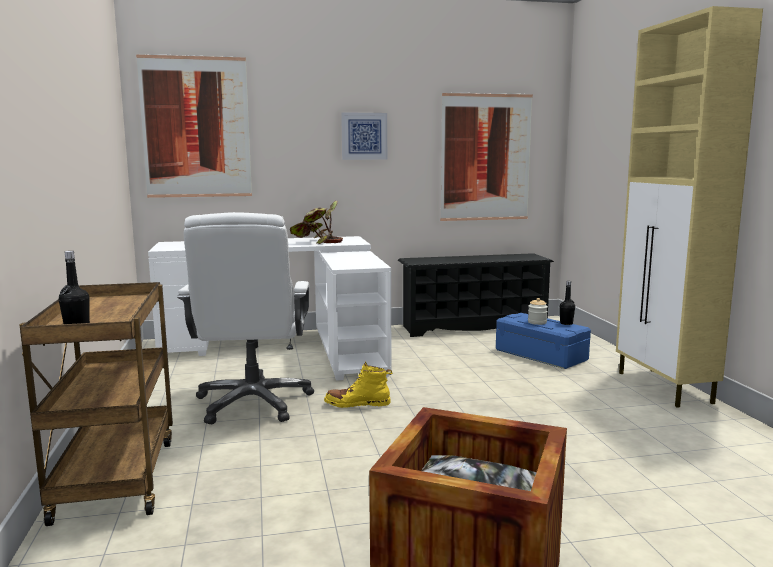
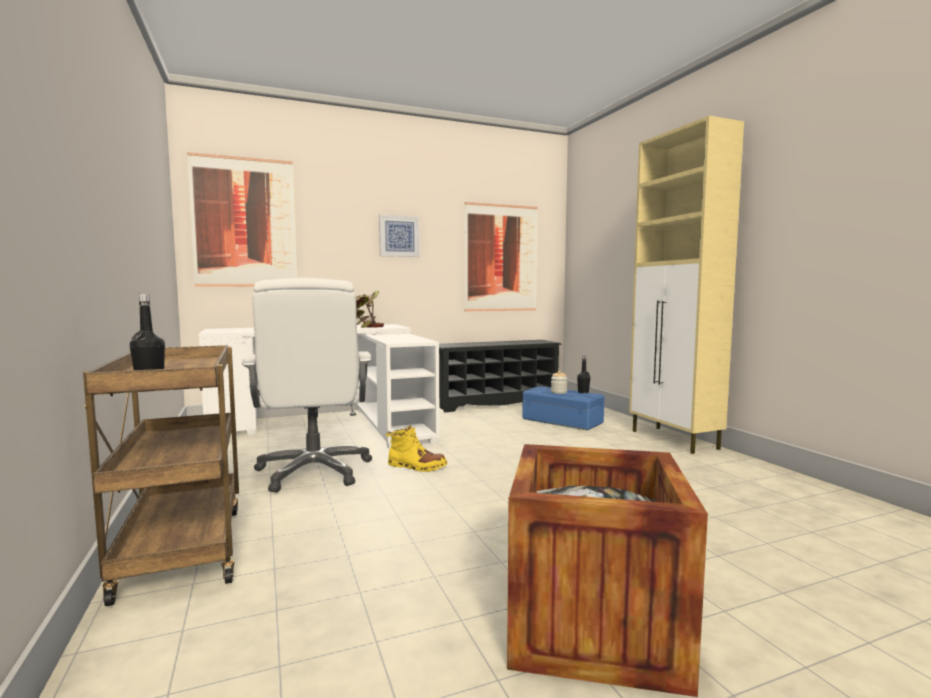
camera: 10 degrees left, 5 degrees down
(357, 404) = (416, 467): yellow boot -> yellow boot turned 150 degrees counterclockwise

